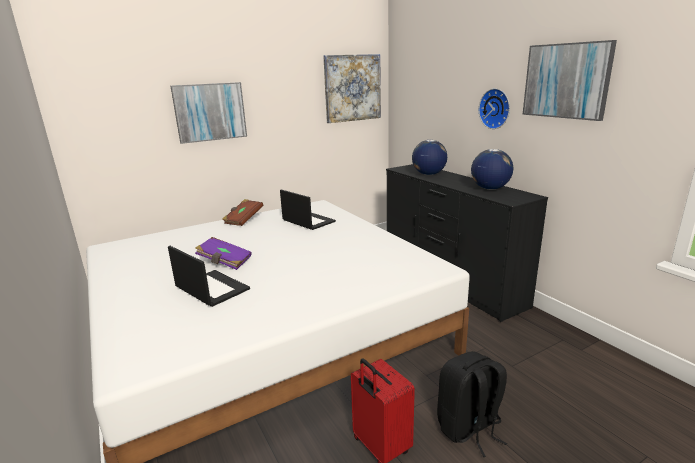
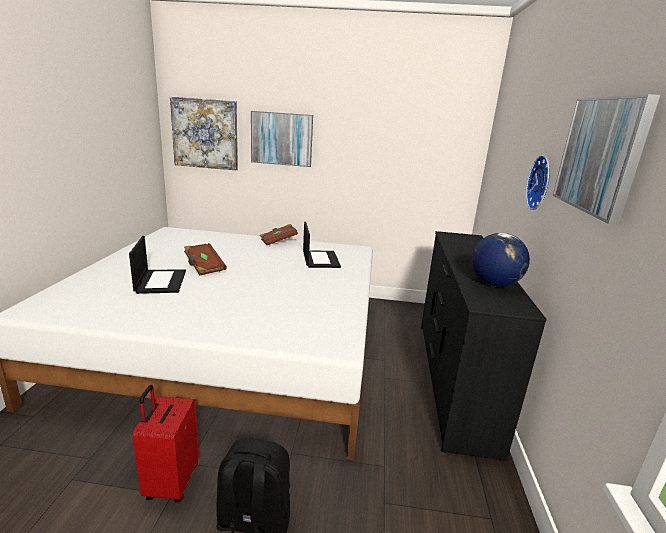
camera: 35 degrees right, 0 degrees up
(224, 262) = (204, 267): purple book -> brown book
(352, 88) = (438, 136): picture -> picture (205, 134)
(428, 174) = (464, 248): globe -> none

